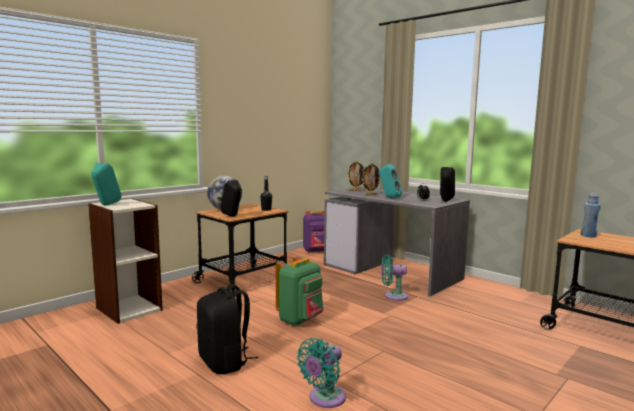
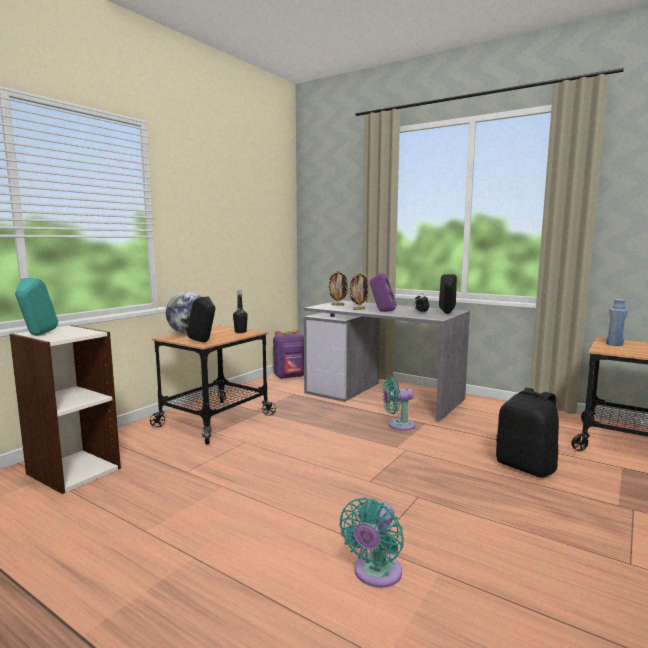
camera: 10 degrees left, 0 degrees up
(225, 362) = (227, 536): black backpack -> black backpack (526, 467)
(300, 320) = (303, 465): green backpack -> none
(389, 197) = (382, 311): turquoise speaker -> purple speaker

